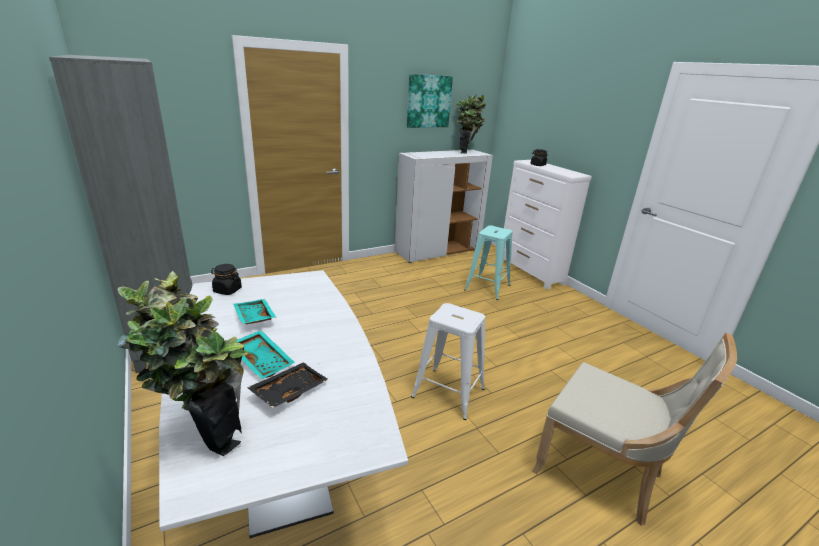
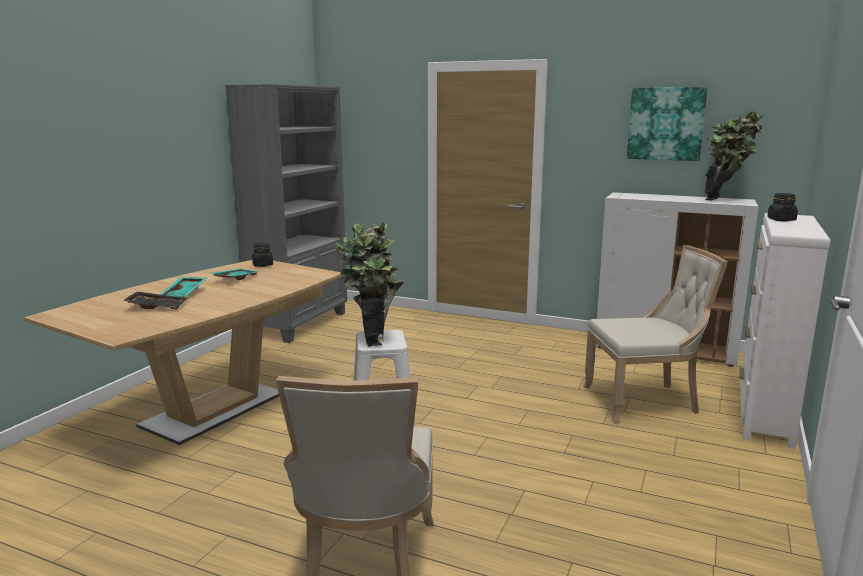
camera: 55 degrees right, 10 degrees down
(204, 435) = (96, 304): potted plant -> potted plant (372, 338)
(283, 461) = (214, 410): white dining table -> brown dining table
(487, 287) = (645, 401): turquoise stool -> beige chair

